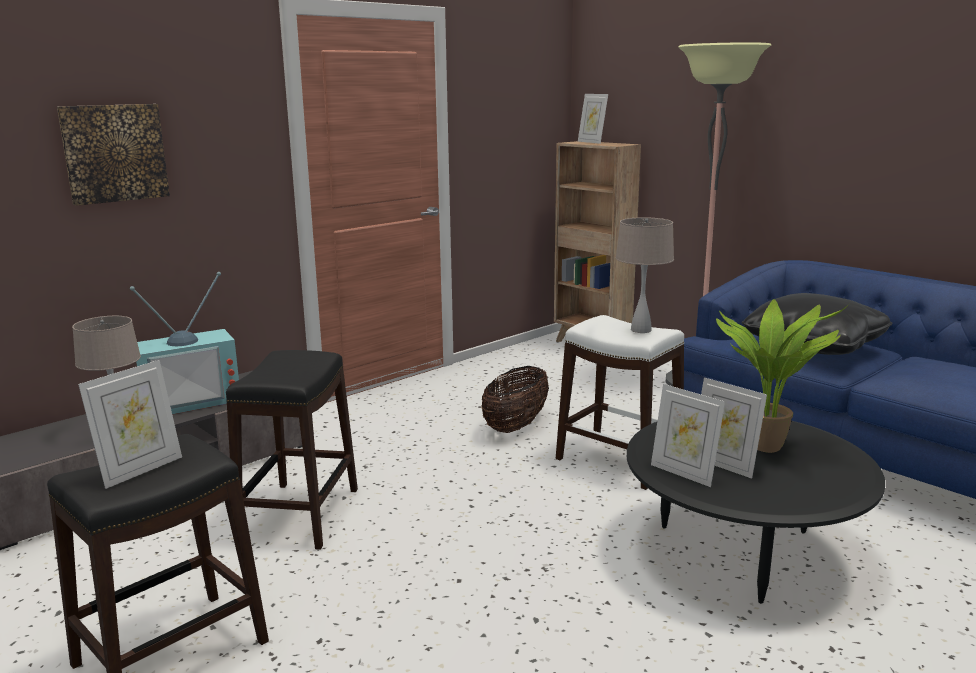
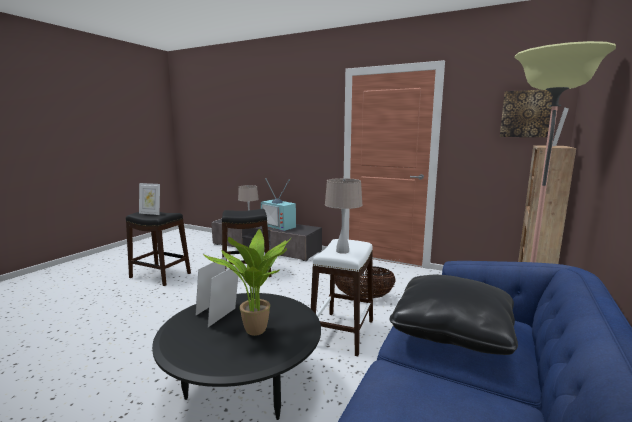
camera: 70 degrees right, 5 degrees down
(114, 153) = (279, 132): picture -> picture (527, 114)

